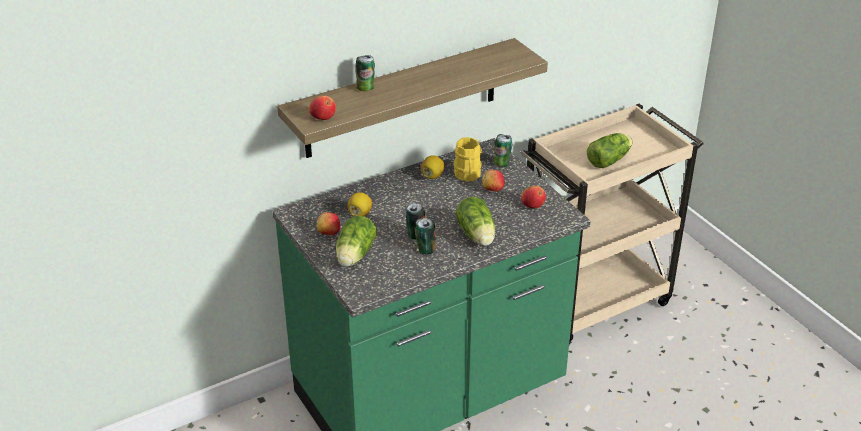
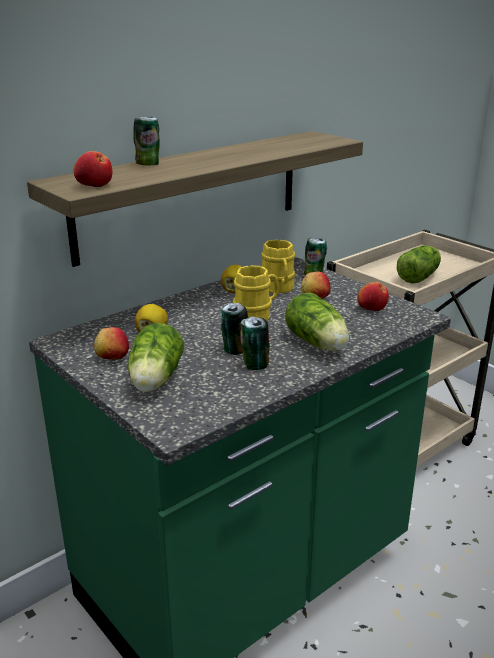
camera: 10 degrees left, 10 degrees down
(441, 203) = (257, 315): none -> yellow mug

